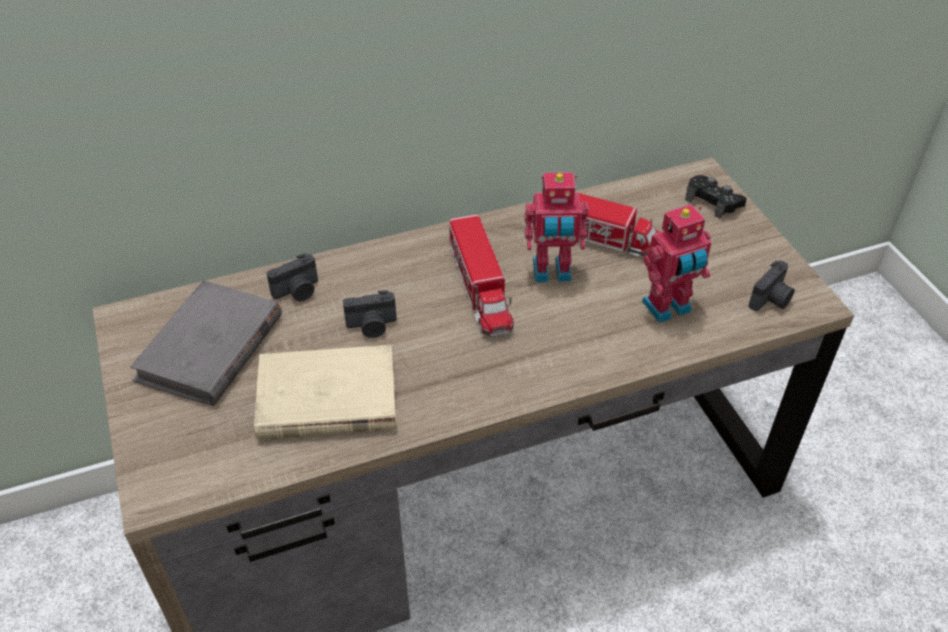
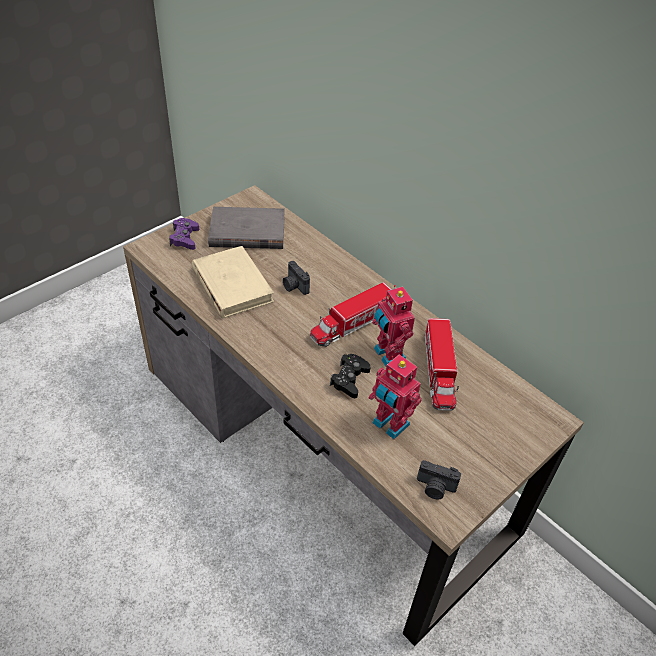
camera: 65 degrees right, 0 degrees up
(167, 434) = (184, 238): none -> purple game controller
(298, 291) = (305, 249): camera -> none
(713, 201) = (526, 432): black game controller -> black game controller (349, 379)

